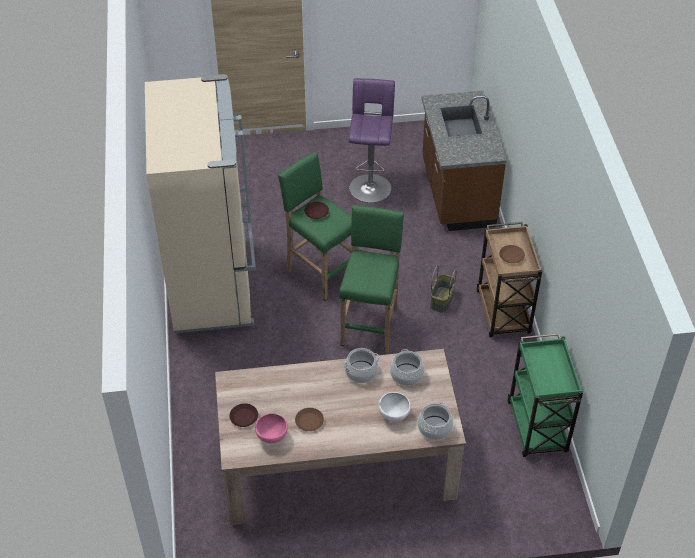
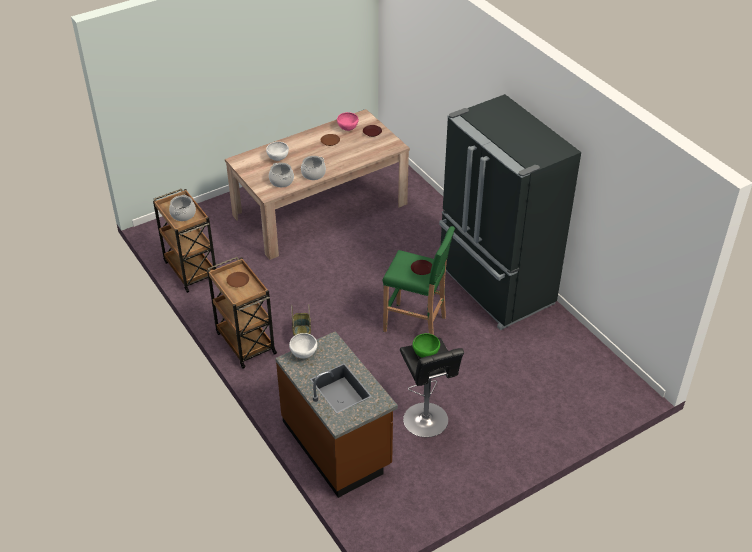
camera: 155 degrees right, 5 degrees down
(213, 284) = (494, 287): beige fridge -> black fridge
(370, 186) = (427, 422): purple stool -> black stool
(370, 325) = (350, 297): green stool -> none
(371, 127) = (426, 354): none -> green bowl
(435, 428) = (248, 160): cooking pot -> cooking pot (183, 214)
(479, 155) = (303, 354): none -> white bowl
(537, 428) = (190, 270): green cart -> brown cart

